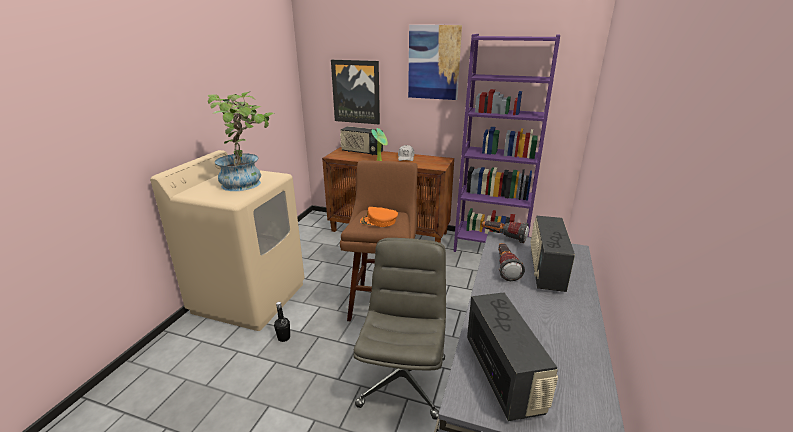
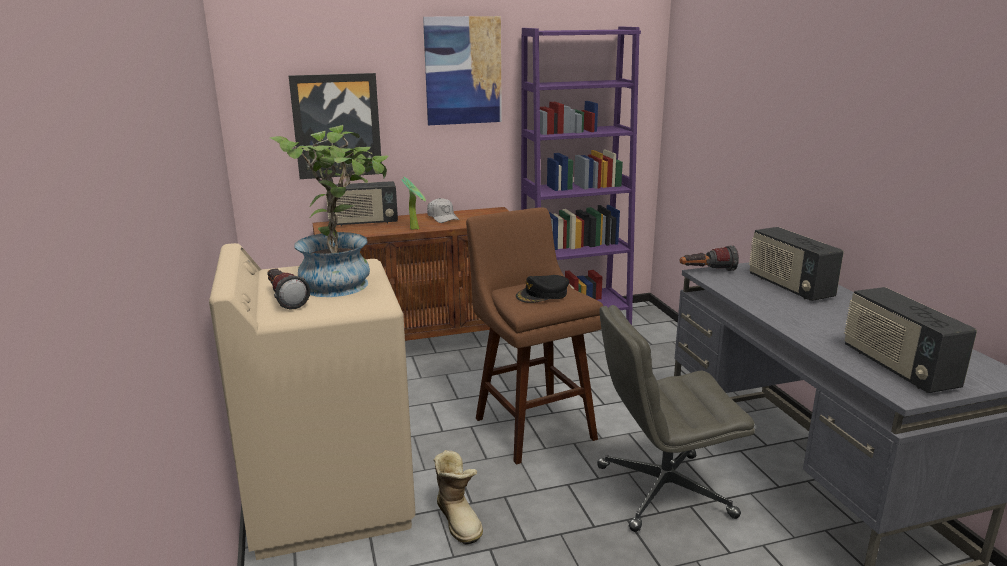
camera: 35 degrees left, 5 degrees down
(284, 338) = (460, 519): black bottle -> boot
(379, 221) = (543, 294): orange cap -> black cap
(403, 380) = (662, 492): grey office chair -> grey office chair turned 75 degrees counterclockwise
(503, 375) = (897, 368): radio -> radio turned 150 degrees counterclockwise
(505, 268) = (756, 295): flashlight -> flashlight (284, 299)

